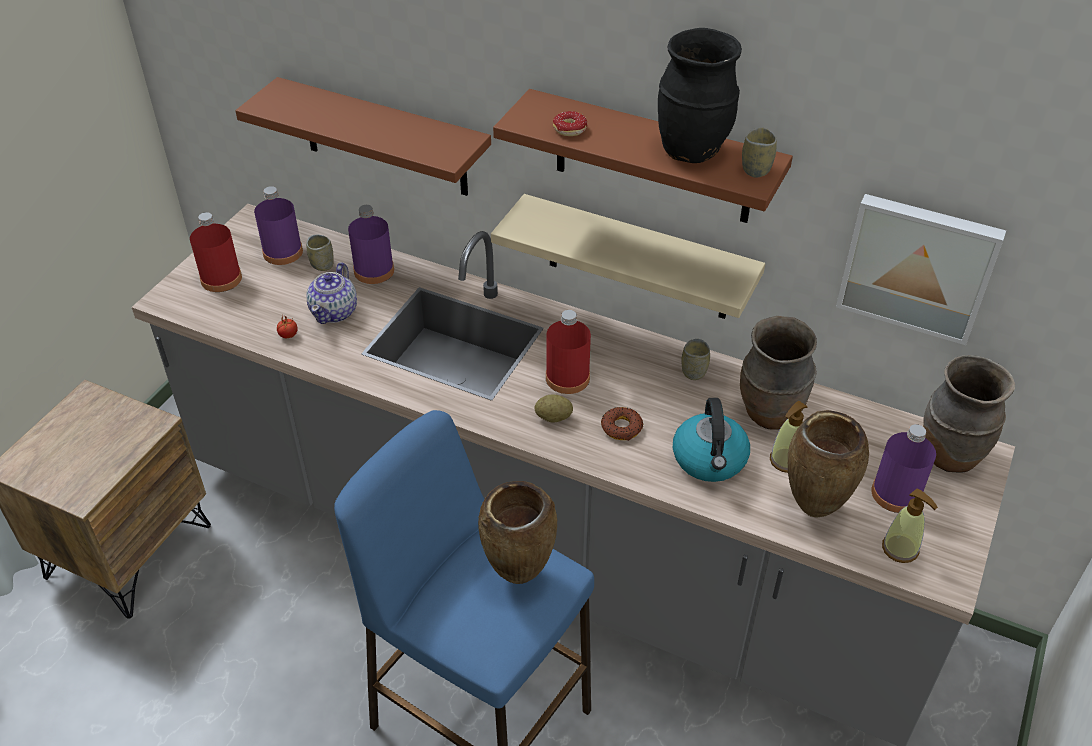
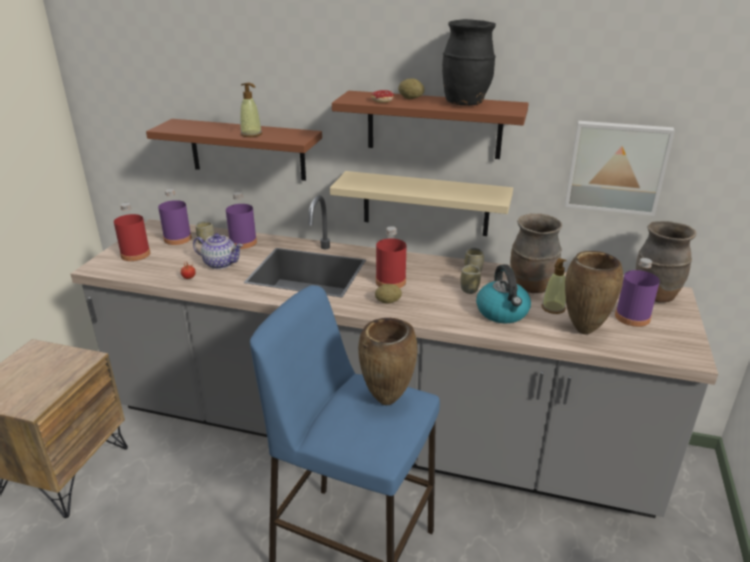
camera: 10 degrees left, 15 degrees down
(335, 311) = (220, 263): teapot -> teapot turned 75 degrees counterclockwise
(614, 127) = (411, 98): none -> potato
(621, 427) = (436, 302): donut -> none
(756, 169) = (510, 107): cup -> cup (469, 289)
(900, 549) = (651, 345): soap dispenser -> soap dispenser (251, 134)

